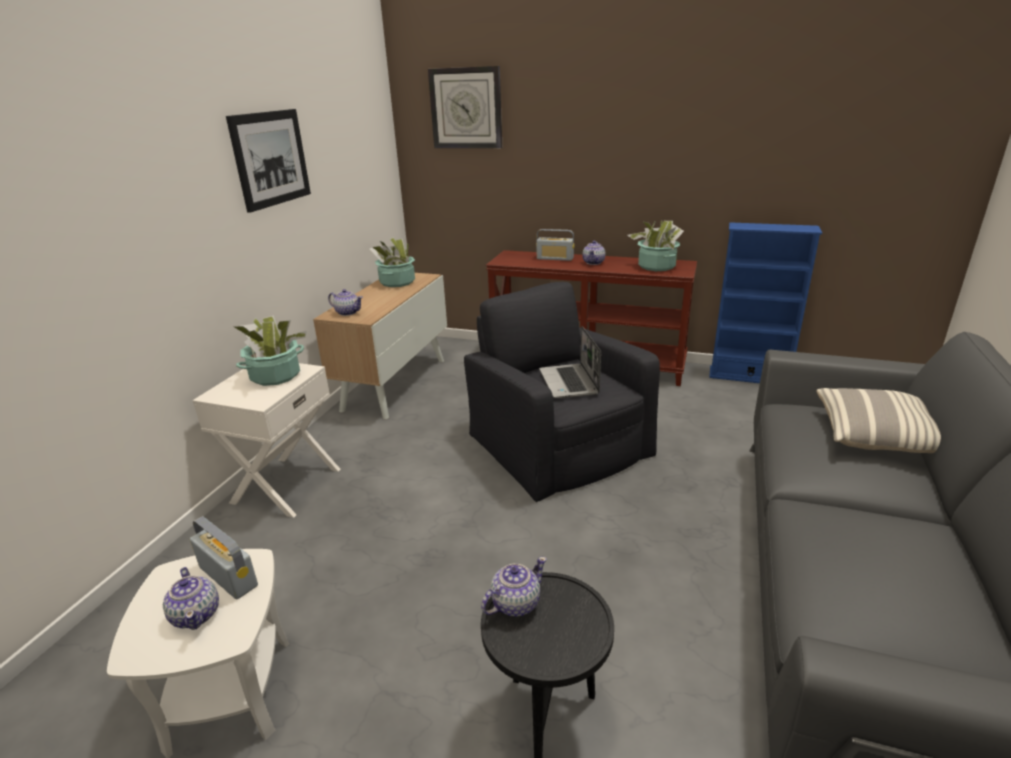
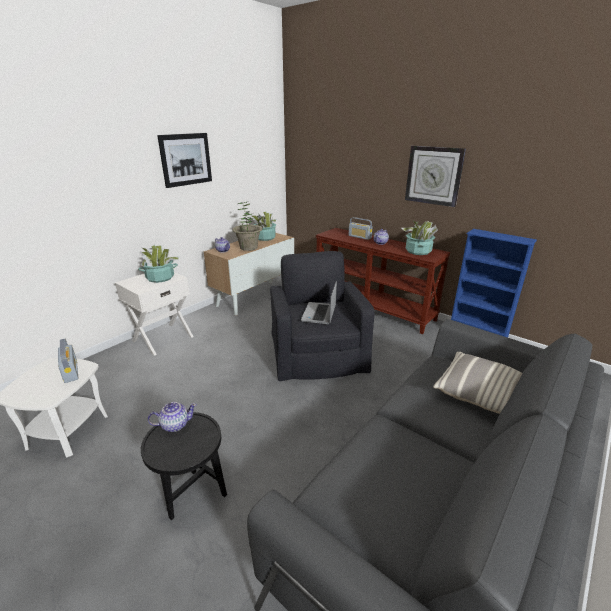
camera: 20 degrees right, 0 degrees up
(197, 614) = (44, 384): teapot -> none
(387, 301) = (248, 247): none -> potted plant
(466, 108) = (322, 137): wall clock -> wall clock (434, 175)

